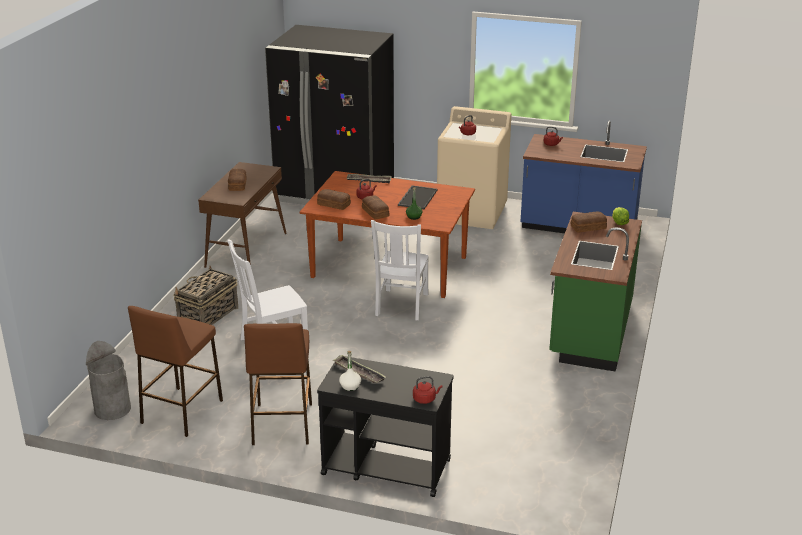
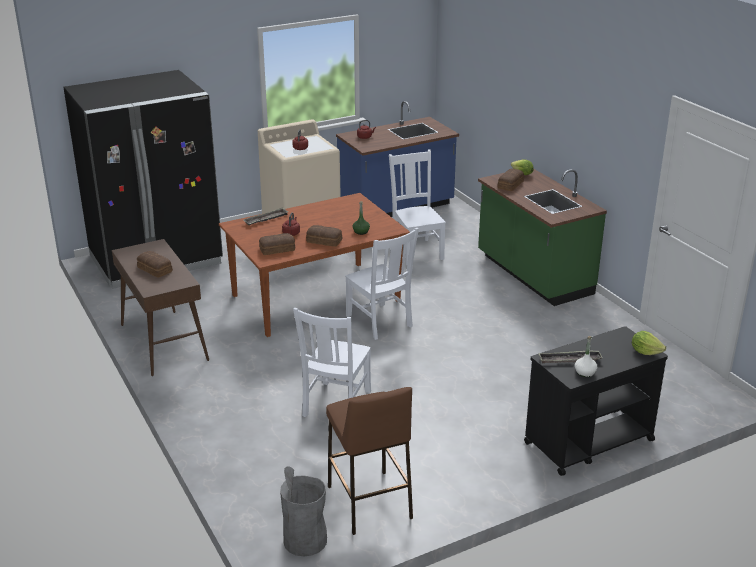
camera: 45 degrees left, 0 degrees up
(207, 316) = (236, 414): basket -> none
(282, 424) = (464, 459): brown stool -> none
(417, 197) = (332, 216): tray -> none
(425, 399) = (645, 352): red kettle -> lettuce
(529, 267) = (416, 250): none -> white chair

